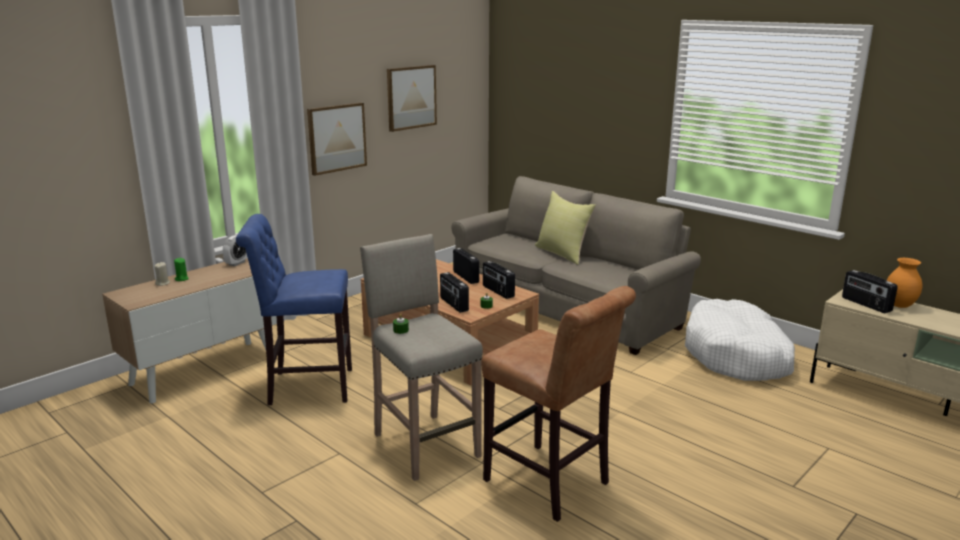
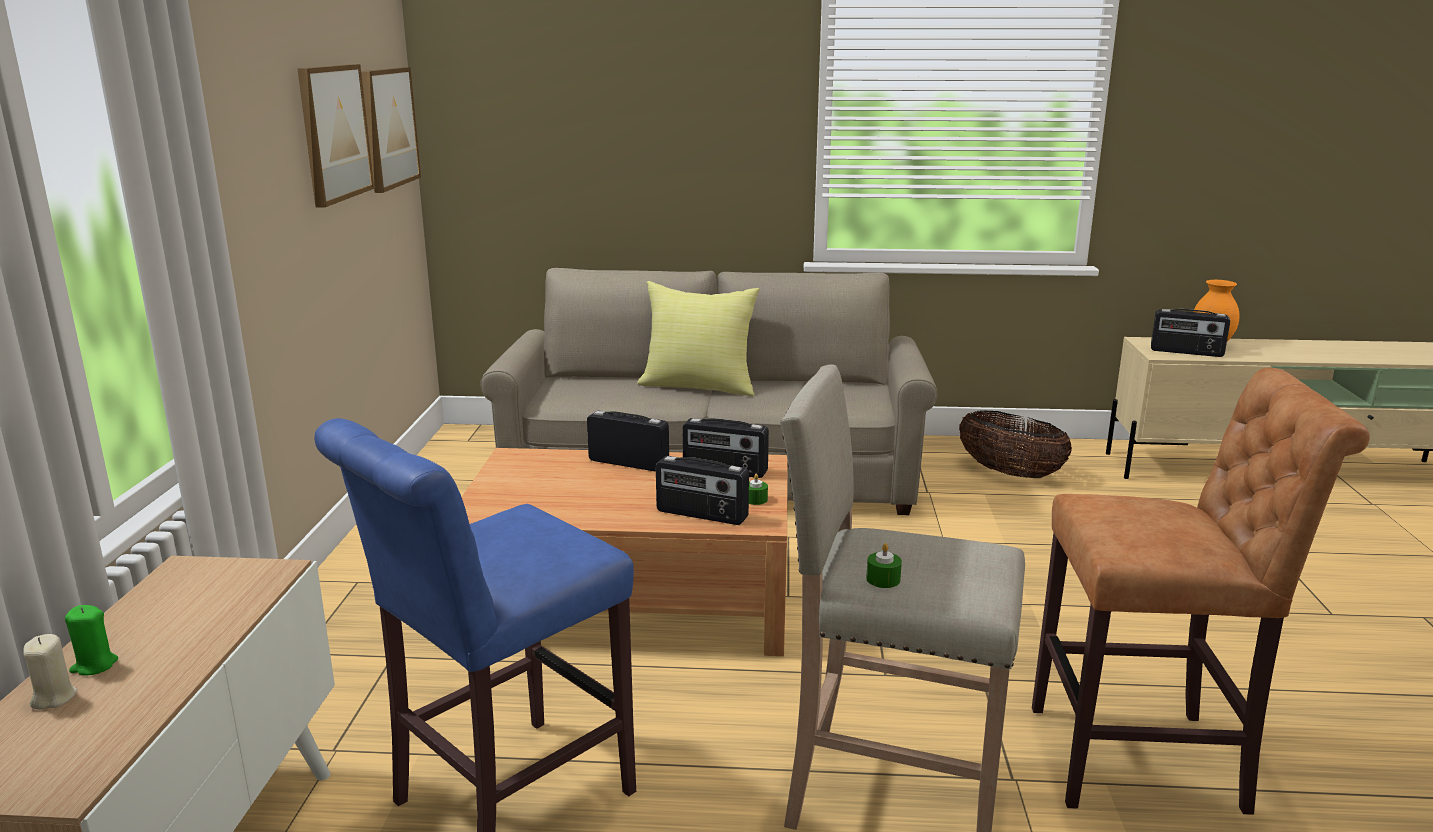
camera: 40 degrees left, 0 degrees up
(237, 263) = (185, 575): alarm clock -> none
(336, 138) = (247, 229): picture -> picture (389, 128)
(737, 355) = (1010, 473): white dog bed -> basket

